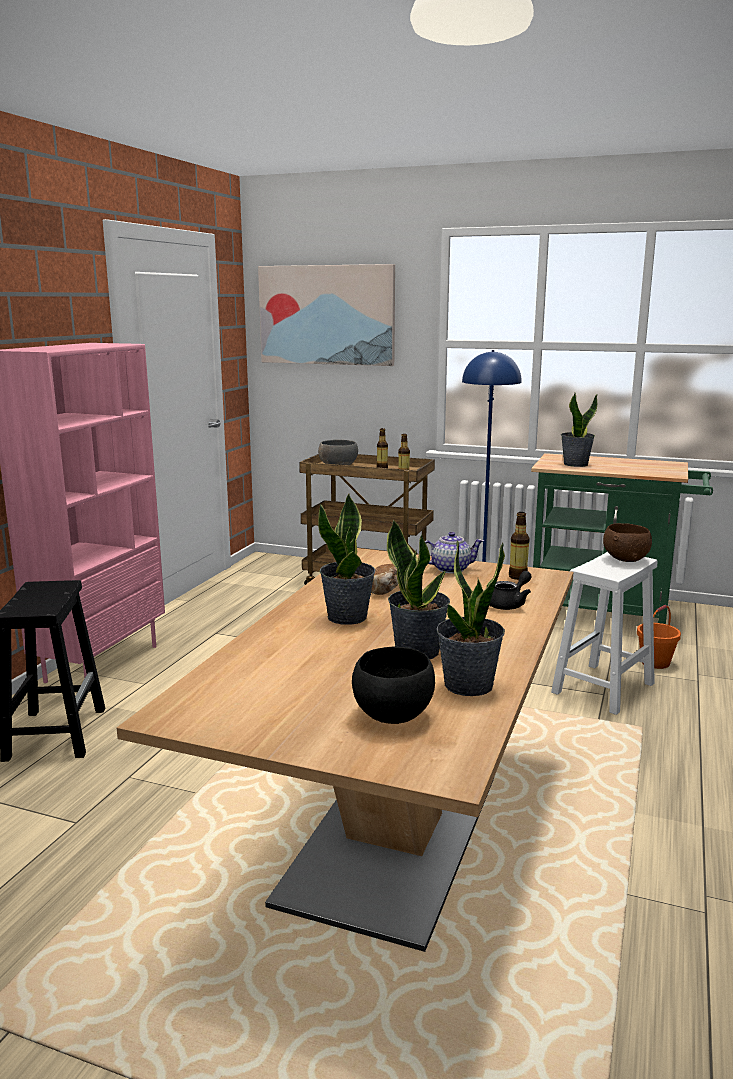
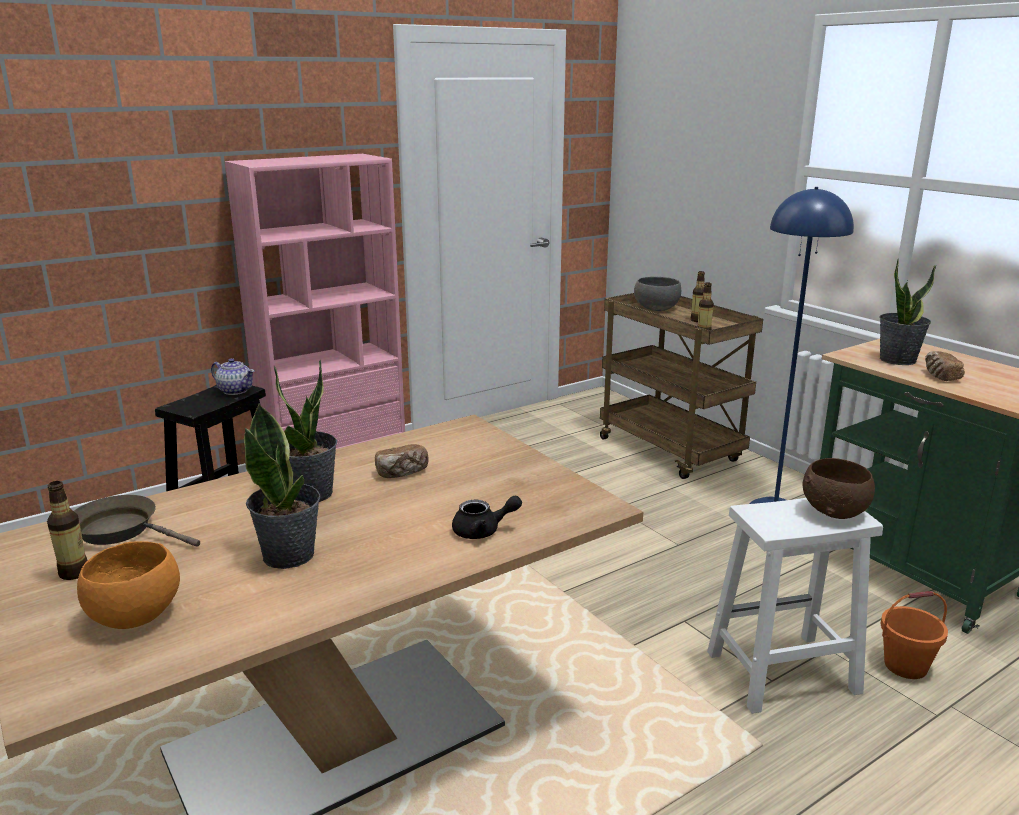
camera: 35 degrees right, 5 degrees up
(250, 677) = (122, 530): none -> brown frying pan
(327, 315) = (685, 125): picture -> none
(393, 715) = (134, 617): black bowl -> orange bowl
(450, 569) = (512, 467): teapot -> teapot (235, 390)
(468, 685) = (251, 613): potted plant -> none
(517, 577) = (563, 499): bottle -> bottle (74, 573)
(612, 468) = (940, 376): none -> bread

